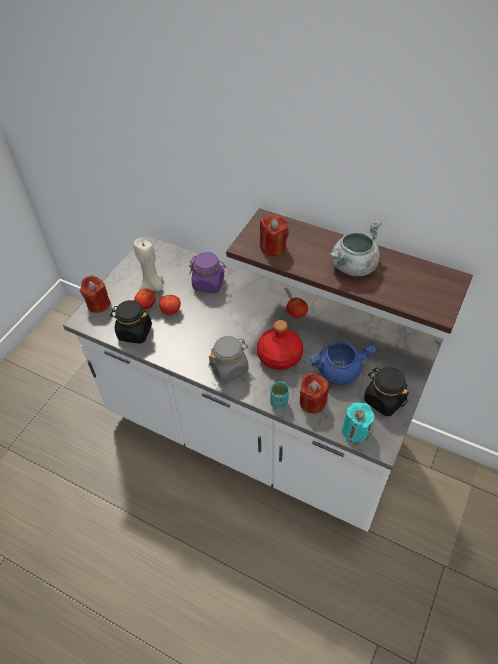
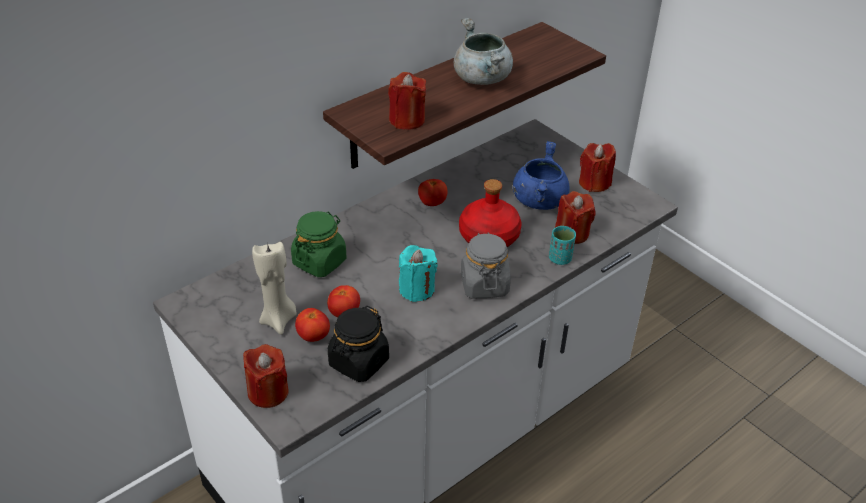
camera: 70 degrees left, 10 degrees down
(209, 283) = (319, 262): purple jar -> green jar
(355, 431) = (625, 215): turquoise candle -> turquoise candle (417, 289)
(383, 400) = (594, 183): black jar -> red candle

